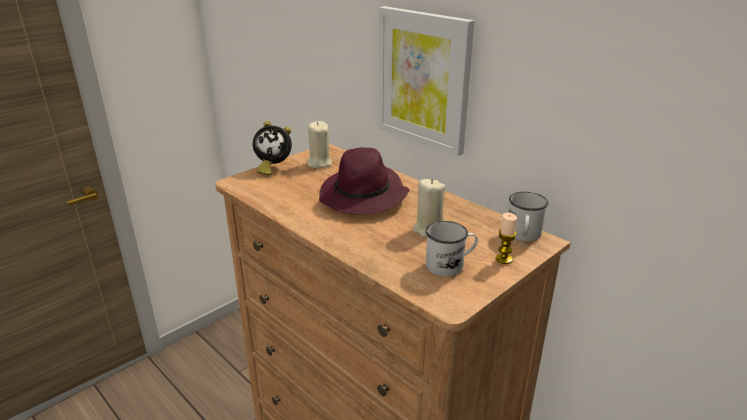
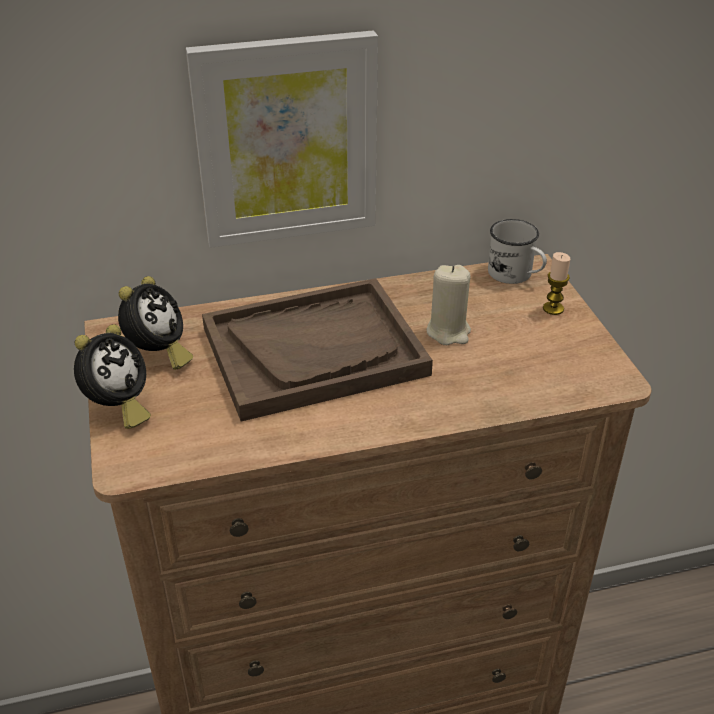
camera: 60 degrees left, 10 degrees up
(319, 163) = (158, 354): beige candle -> alarm clock
(363, 196) = (314, 351): purple hat -> brown tray
(450, 265) = (540, 349): white mug -> none

